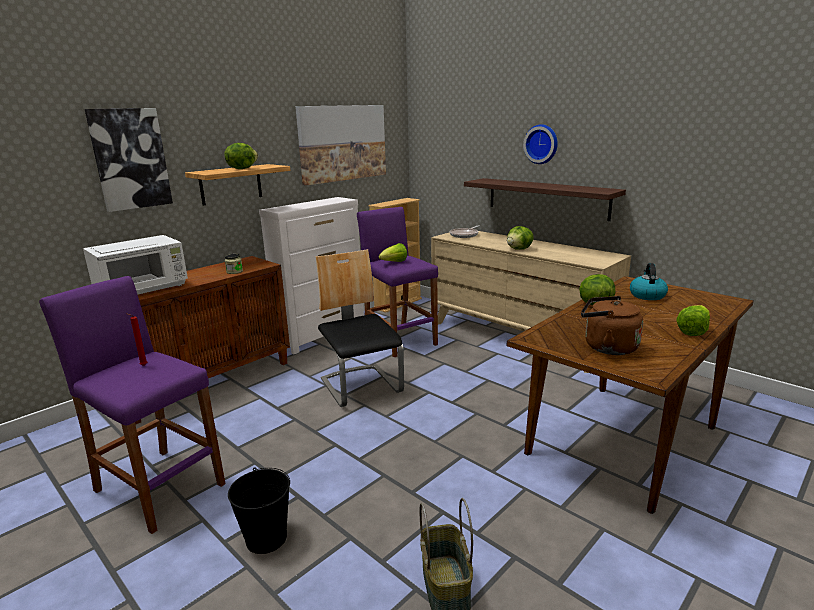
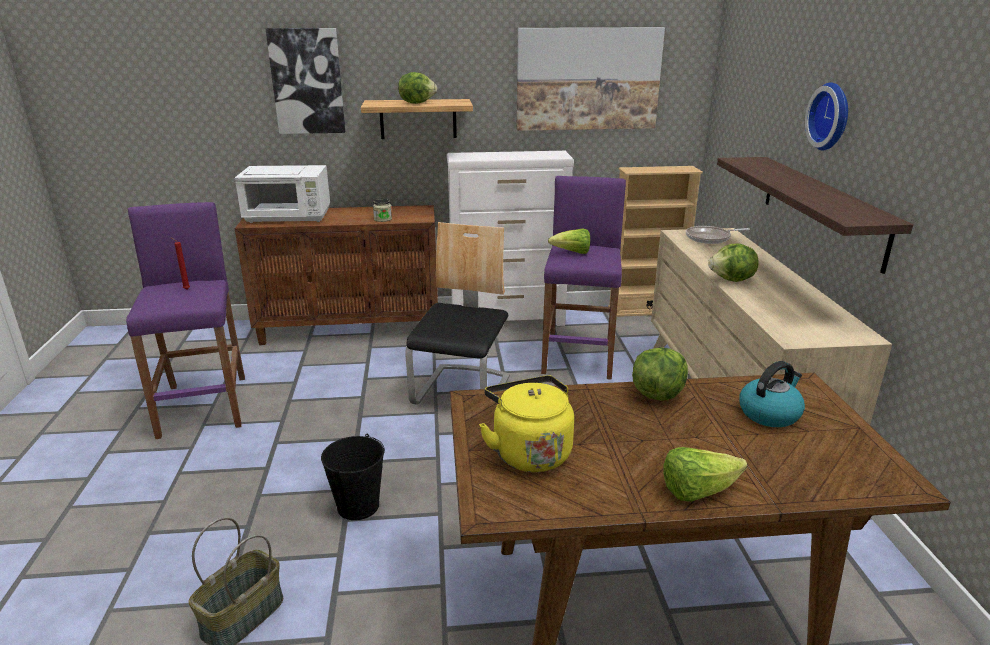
camera: 40 degrees right, 5 degrees up
(266, 538) = (202, 487): black bucket -> black bucket (357, 506)
(606, 347) = (529, 451): brown kettle -> yellow kettle

